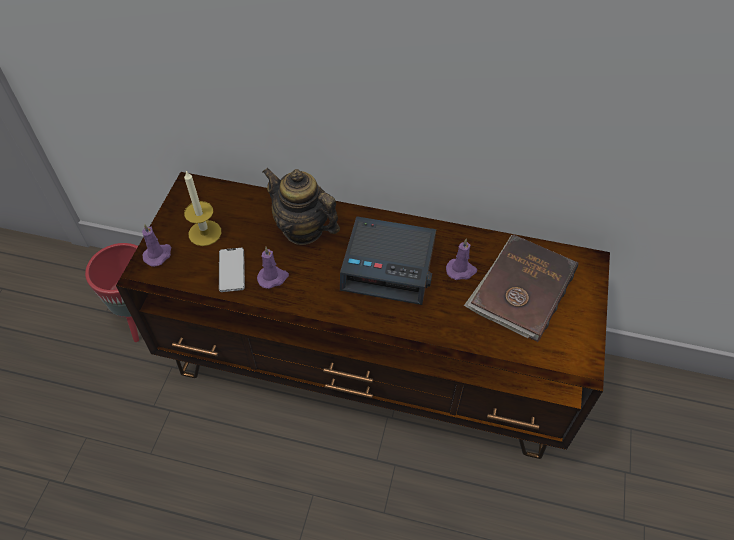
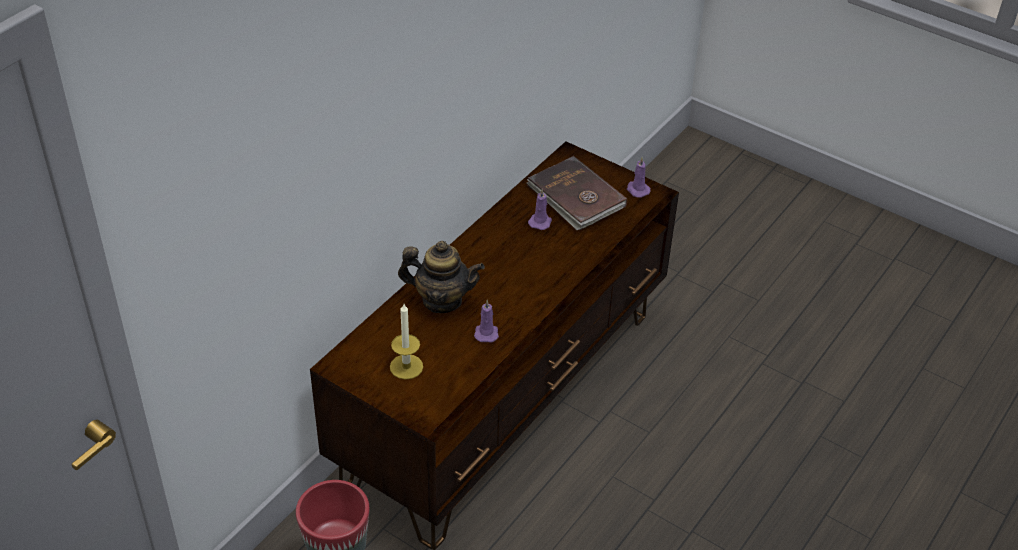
camera: 70 degrees left, 10 degrees down
(158, 255) = (414, 404): purple candle -> purple candle (637, 190)
(232, 270) = (462, 357): phone -> none
(303, 229) = (441, 300): teapot -> teapot turned 135 degrees counterclockwise
(389, 266) = (513, 260): alarm clock -> none

